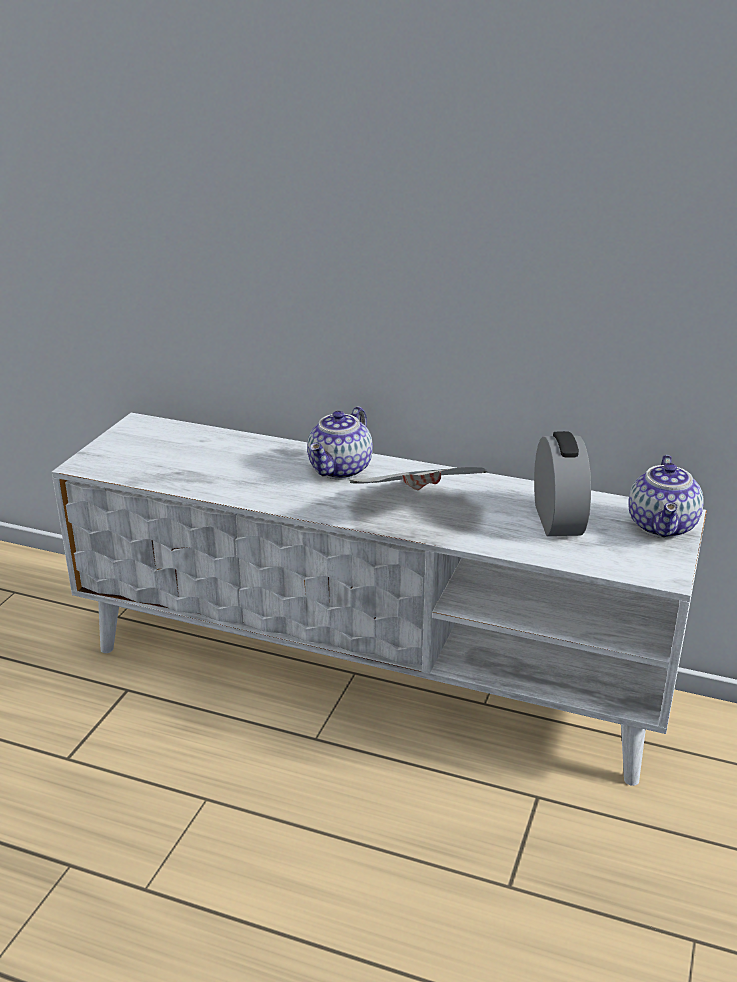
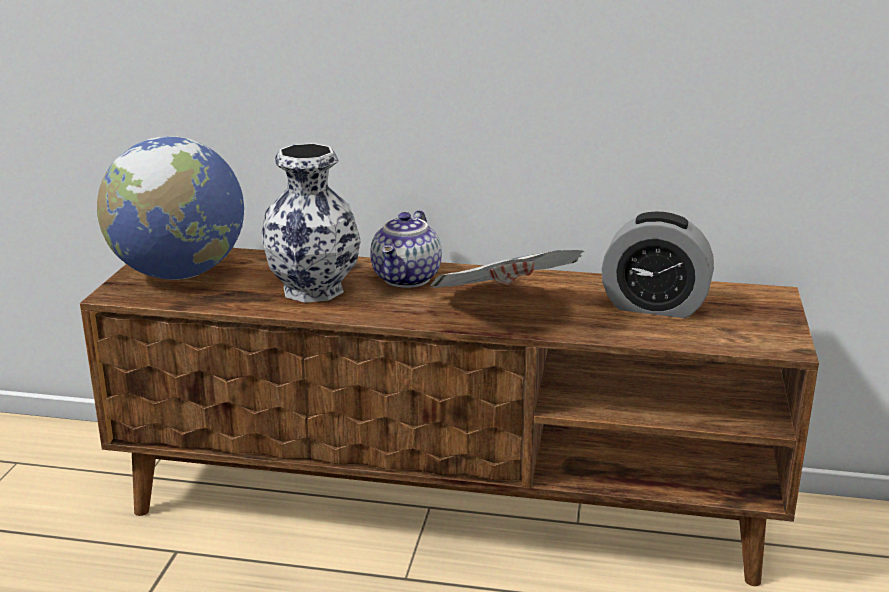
camera: 10 degrees left, 5 degrees down
(143, 448) = (179, 274): none -> globe
(251, 475) = (311, 290): none -> vase
(371, 674) = (447, 506): white tv stand -> brown tv stand
(557, 519) = (654, 306): alarm clock -> alarm clock turned 120 degrees clockwise
(663, 527) = (763, 305): teapot -> none

